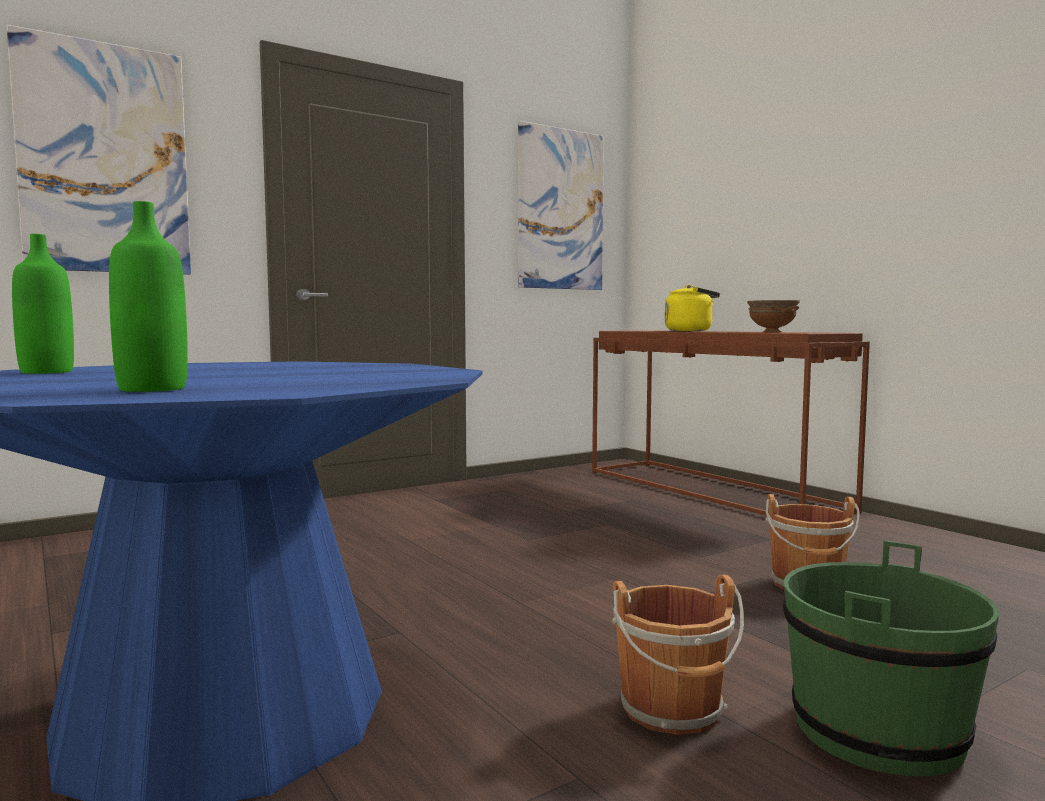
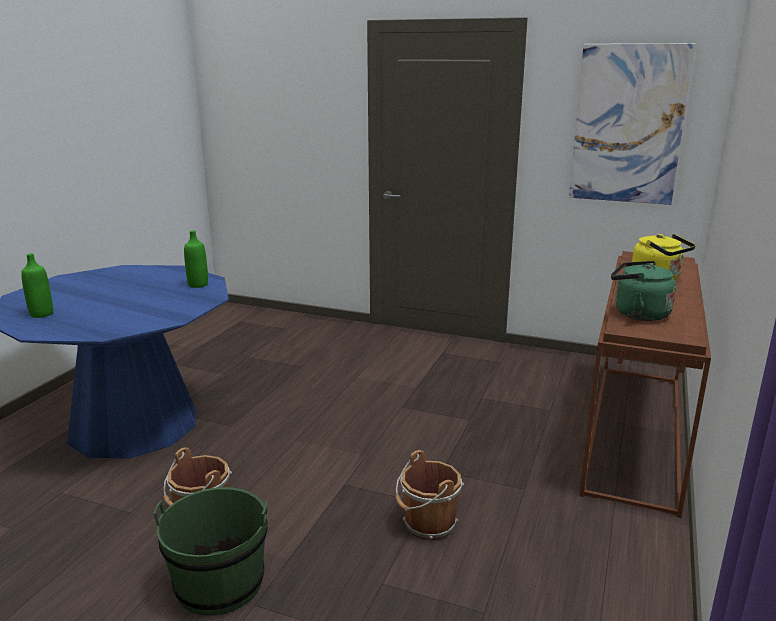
camera: 55 degrees right, 15 degrees up
(47, 372) = (110, 275): green bottle -> green bottle (198, 285)
(105, 159) = (285, 112): picture -> none
(771, 332) = (637, 314): brown bowl -> green kettle

